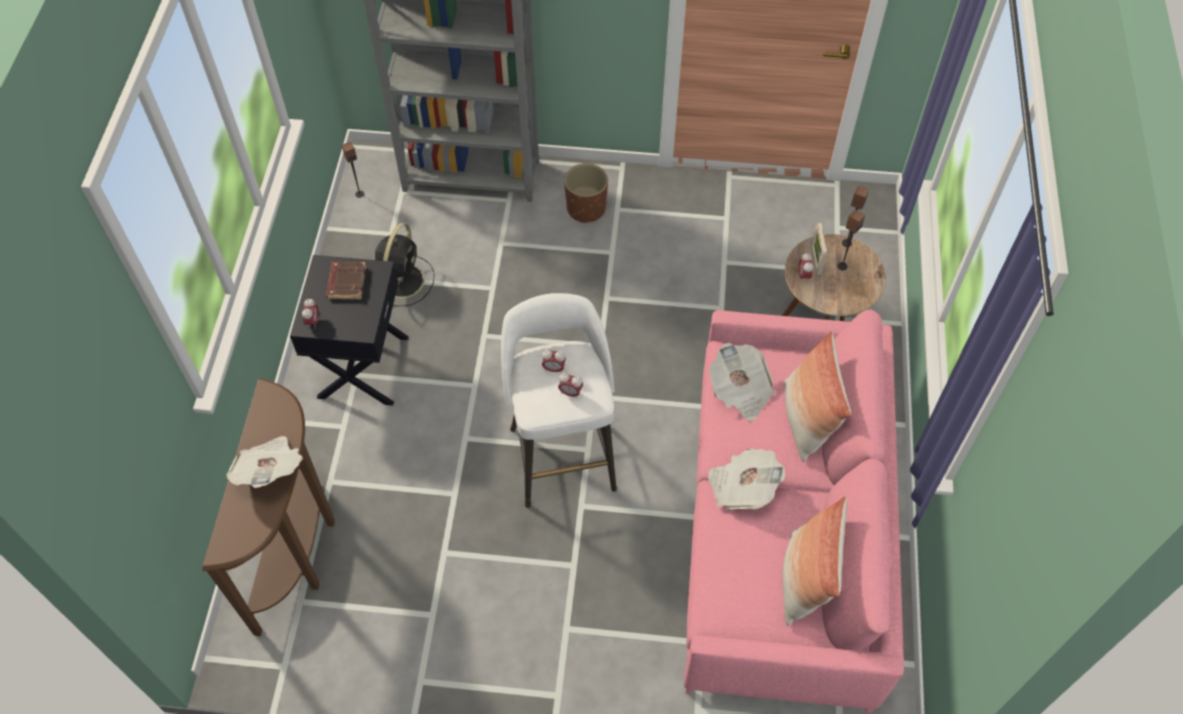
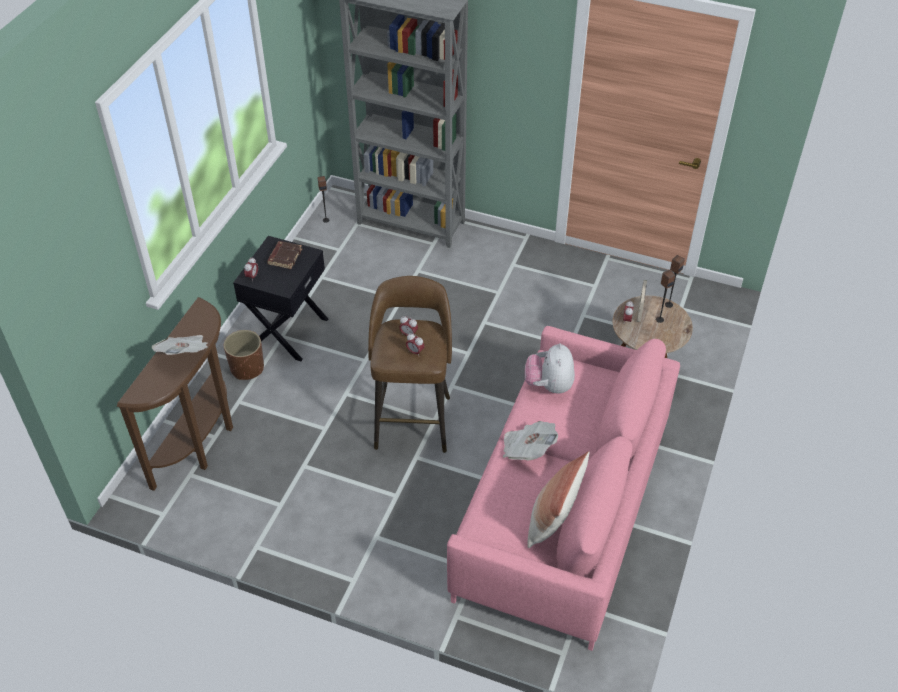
camera: 15 degrees right, 10 degrees down
(403, 279) = (337, 280): black fan -> none
(562, 455) = (413, 420): white stool -> brown stool
(586, 208) = (489, 259): brown planter -> brown planter (247, 368)
(740, 391) = (549, 385): newspaper -> plush toy
(806, 420) = (593, 414): pillow -> none

